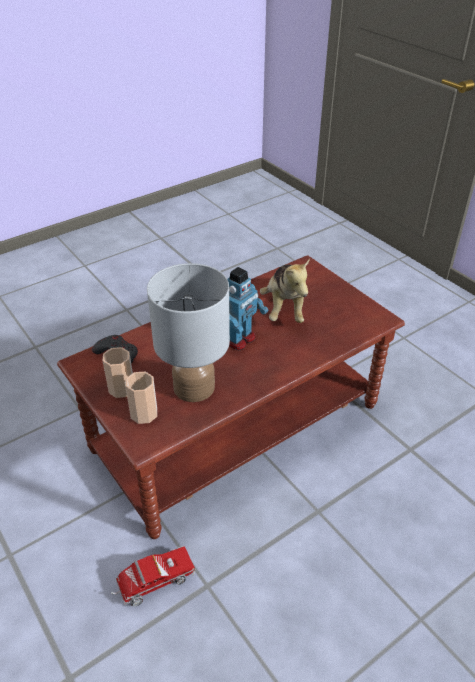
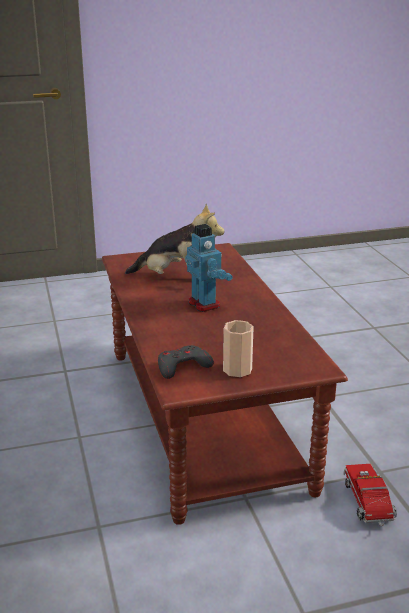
camera: 70 degrees left, 15 degrees down
(144, 414) = (280, 362): cup -> none
(193, 387) = (257, 334): grey table lamp -> none

